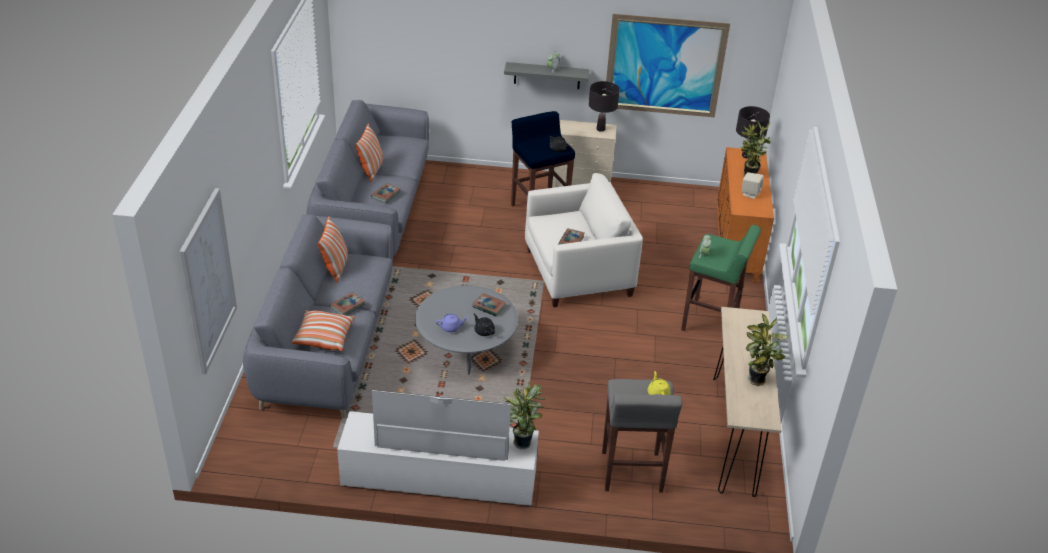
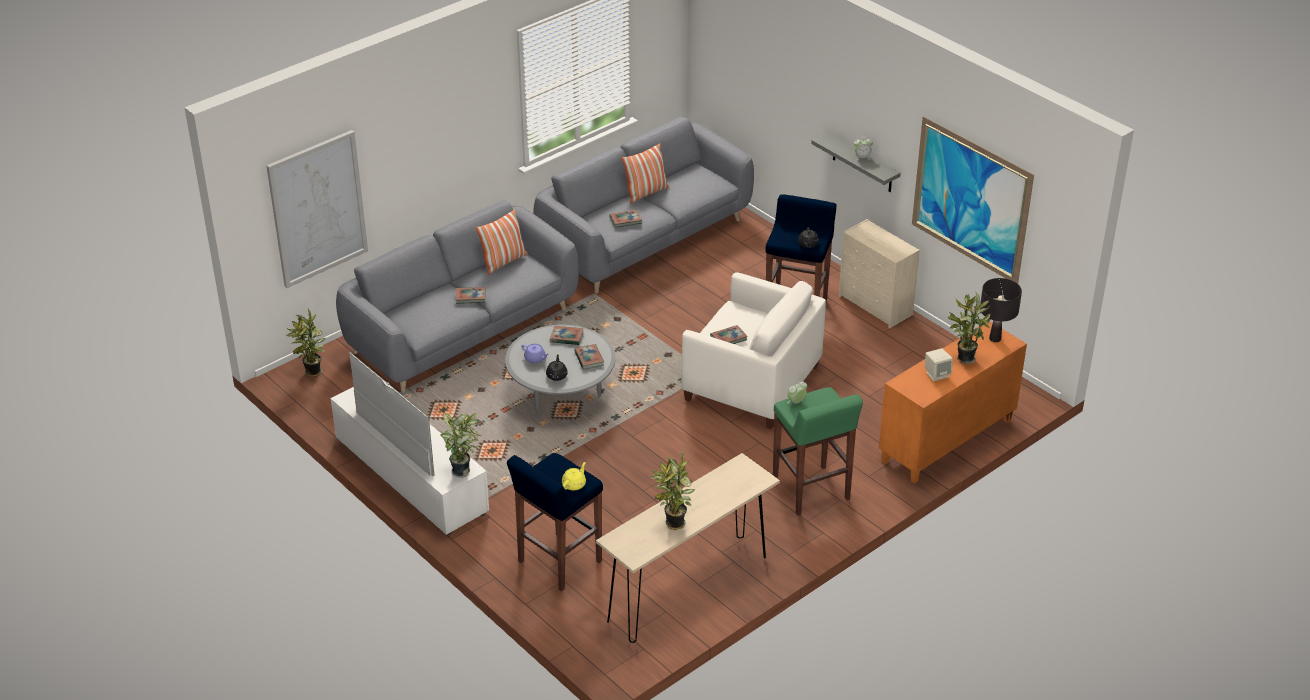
camera: 45 degrees right, 0 degrees up
(245, 446) = (312, 373): none -> potted plant
(323, 337) = (421, 312): pillow -> none
(452, 300) = (566, 337): none -> book
(600, 129) = (895, 247): black table lamp -> none
(631, 472) = (558, 562): grey stool -> blue stool

